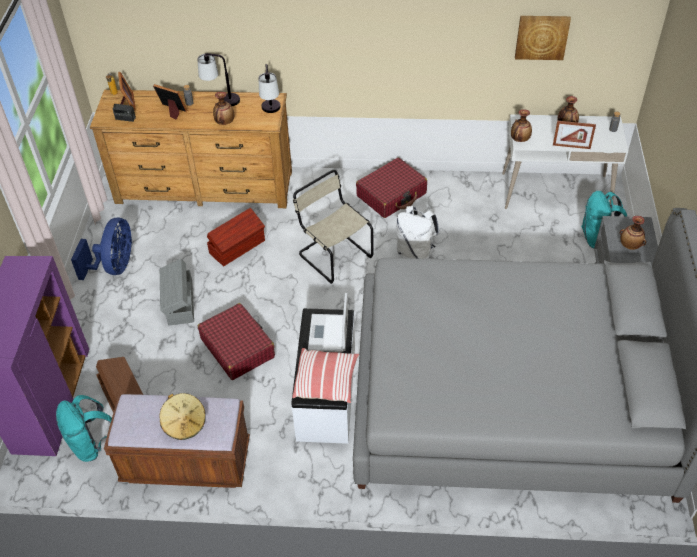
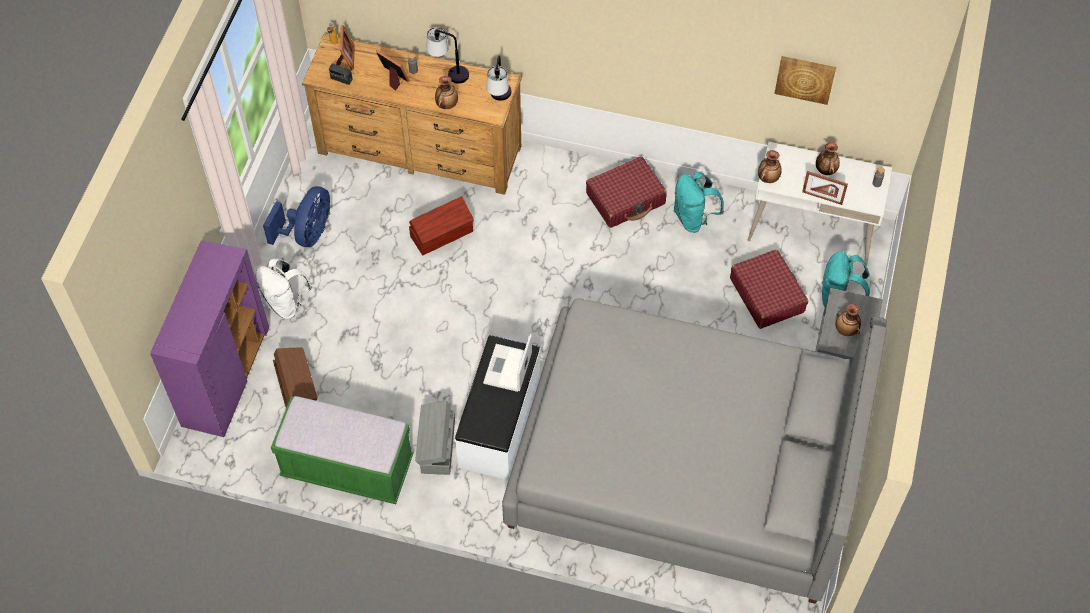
camera: 10 degrees right, 10 degrees up
(92, 444) = (260, 431): turquoise backpack -> turquoise backpack (693, 218)
(179, 303) = (369, 291): grey storage box -> grey storage box (437, 446)
(184, 424) = (349, 439): beige hat -> none
(186, 462) = (347, 468): brown bench -> green bench
(237, 348) = (420, 354): red suitcase -> red suitcase (767, 295)
(326, 381) = (494, 420): pillow -> none
(333, 254) = (543, 263): beige chair -> none
(415, 252) = (633, 276): white backpack -> white backpack (285, 304)

